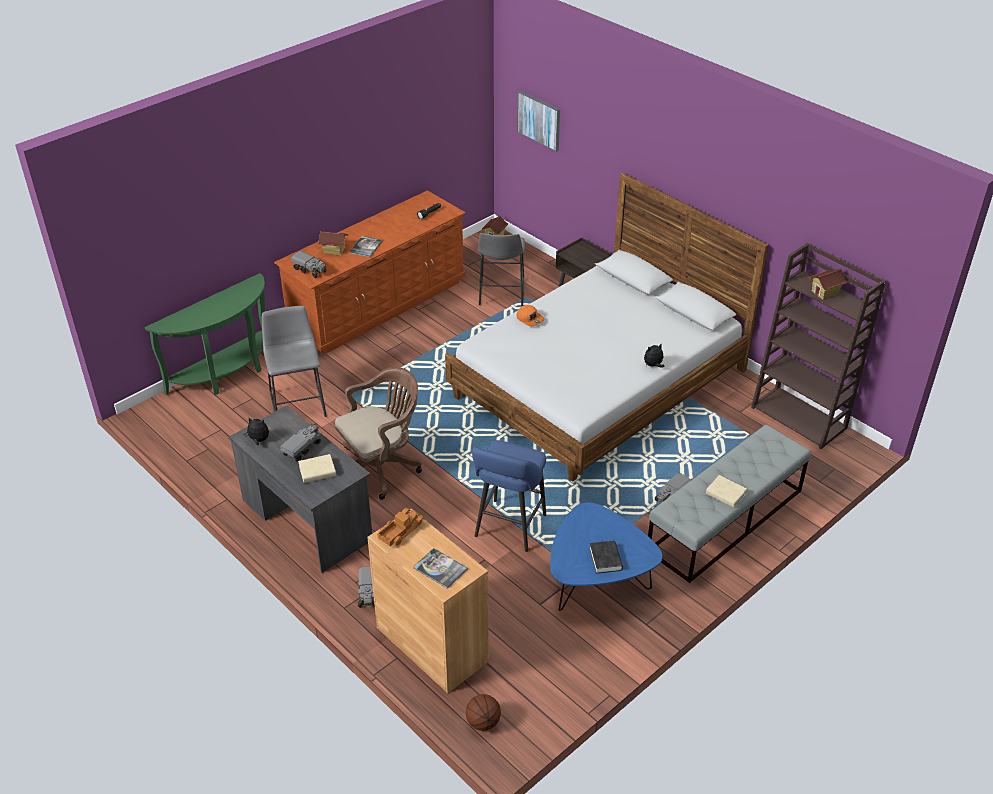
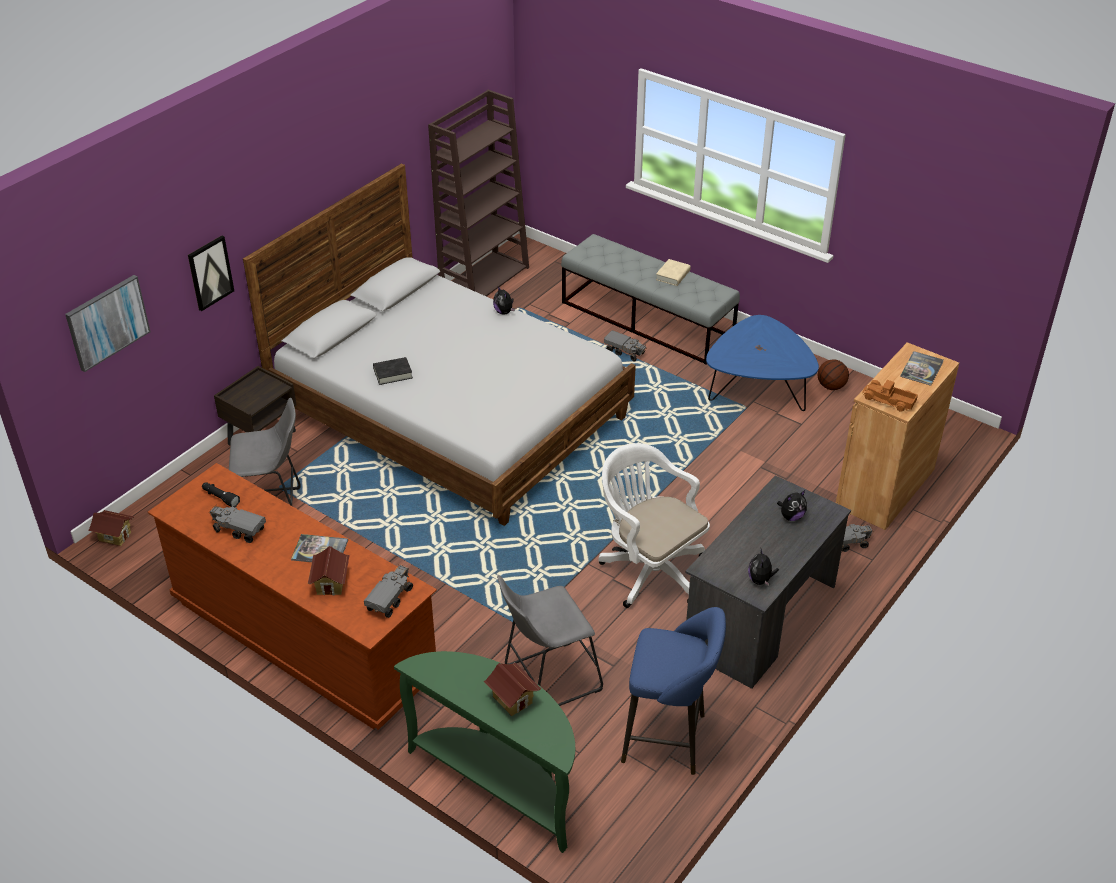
camera: 100 degrees left, 0 degrees up
(302, 449) = (759, 538): toy truck -> toy truck (238, 530)
(317, 471) = (791, 516): beige book -> plush toy
(381, 467) = (649, 570): brown office chair -> white office chair
(483, 722) = (951, 444): basketball -> basketball (831, 386)
(508, 528) = (710, 455): blue stool -> blue stool (669, 739)
(530, 319) = (434, 404): orange cap -> none
(604, 160) = (210, 272): none -> picture
(605, 559) = (778, 345): black book -> black book (393, 373)
(825, 292) = (471, 142): toy house -> toy house (512, 699)

